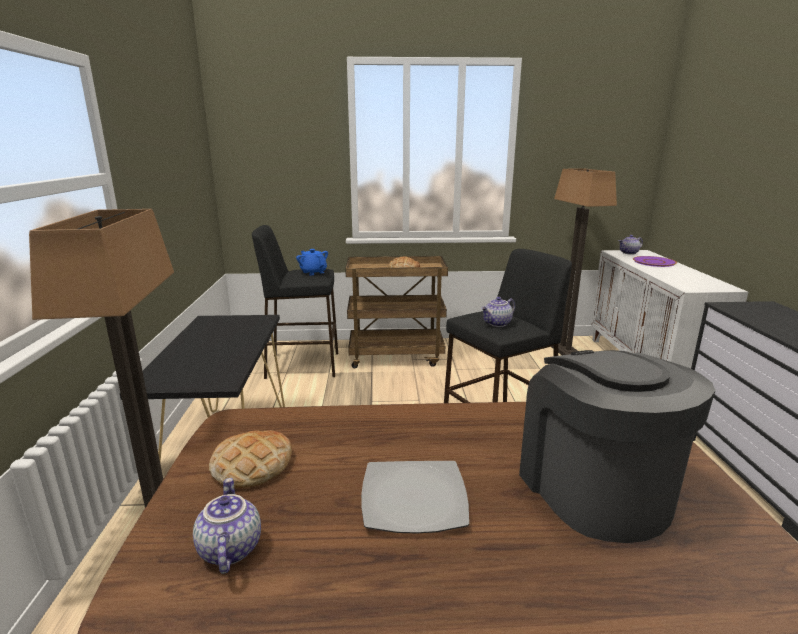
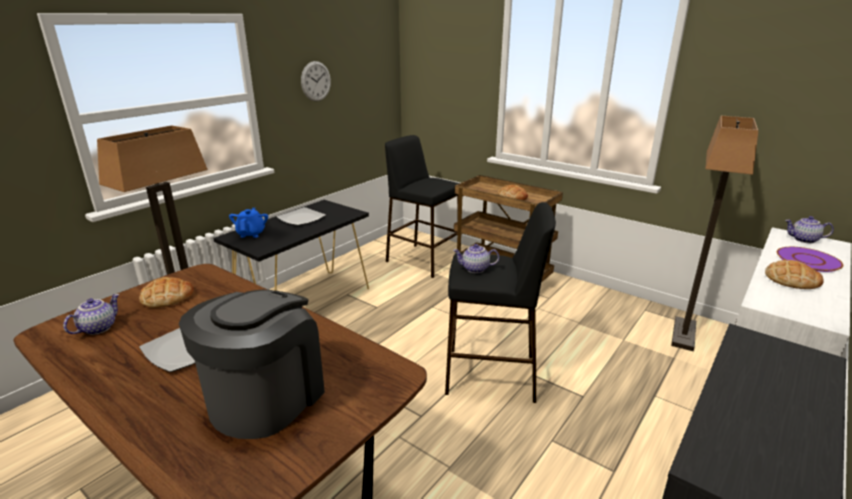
camera: 40 degrees right, 5 degrees up
(158, 162) = (316, 81): none -> wall clock
(209, 340) = (301, 218): none -> plate
(313, 272) = (435, 183): blue teapot -> blue teapot (251, 233)
(671, 273) = (791, 280): none -> bread

